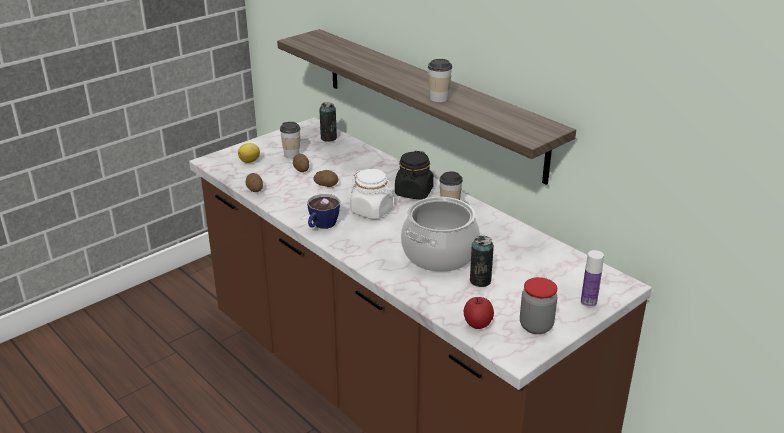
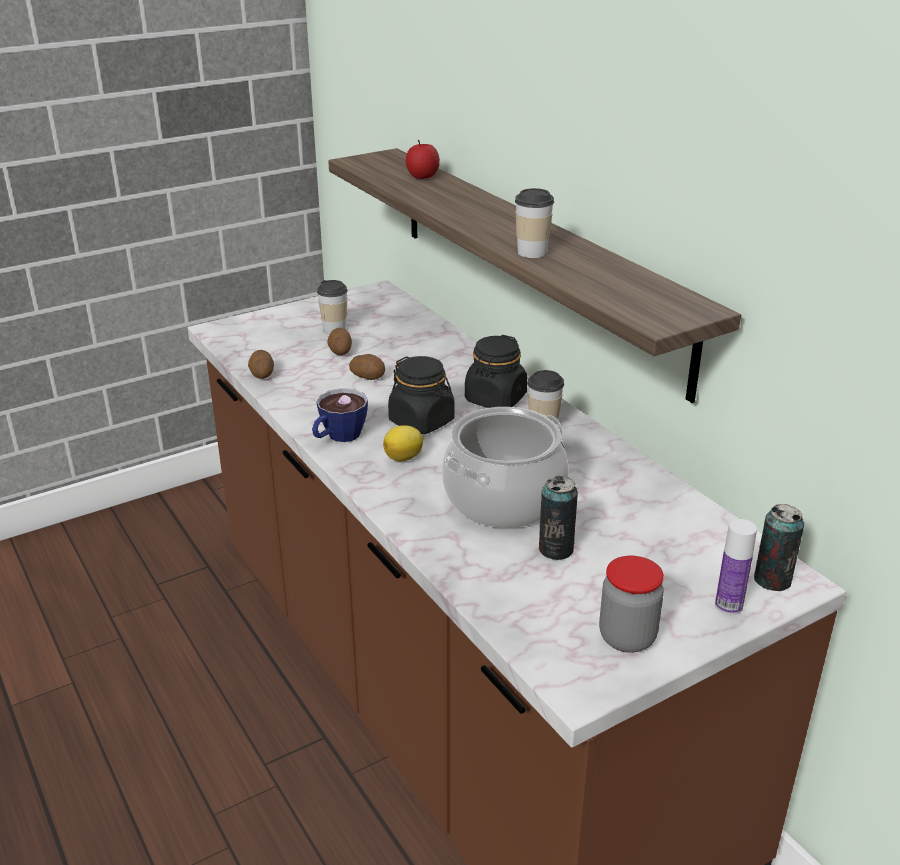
camera: 10 degrees right, 0 degrees up
(250, 161) = (272, 334): lemon -> lemon (404, 458)
(328, 138) = (396, 310): can -> can (772, 580)
(372, 211) = (422, 421): white jar -> black jar
(477, 324) = (530, 622): apple -> apple (422, 176)

